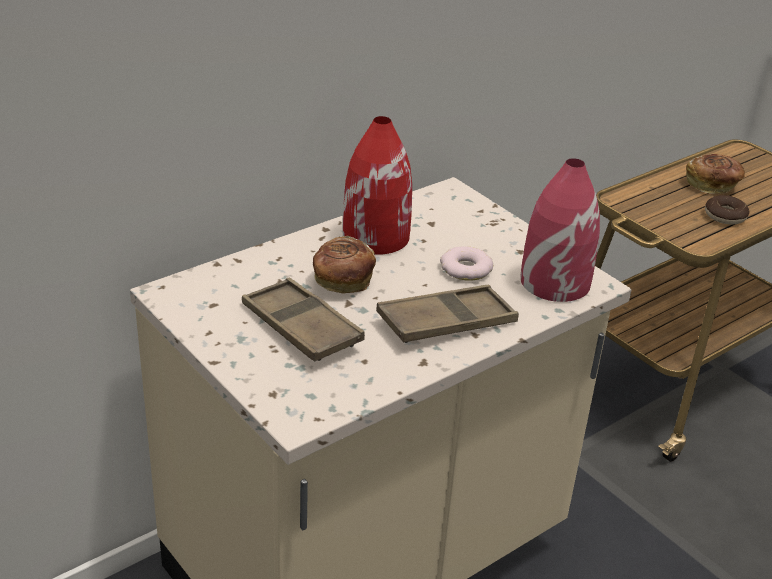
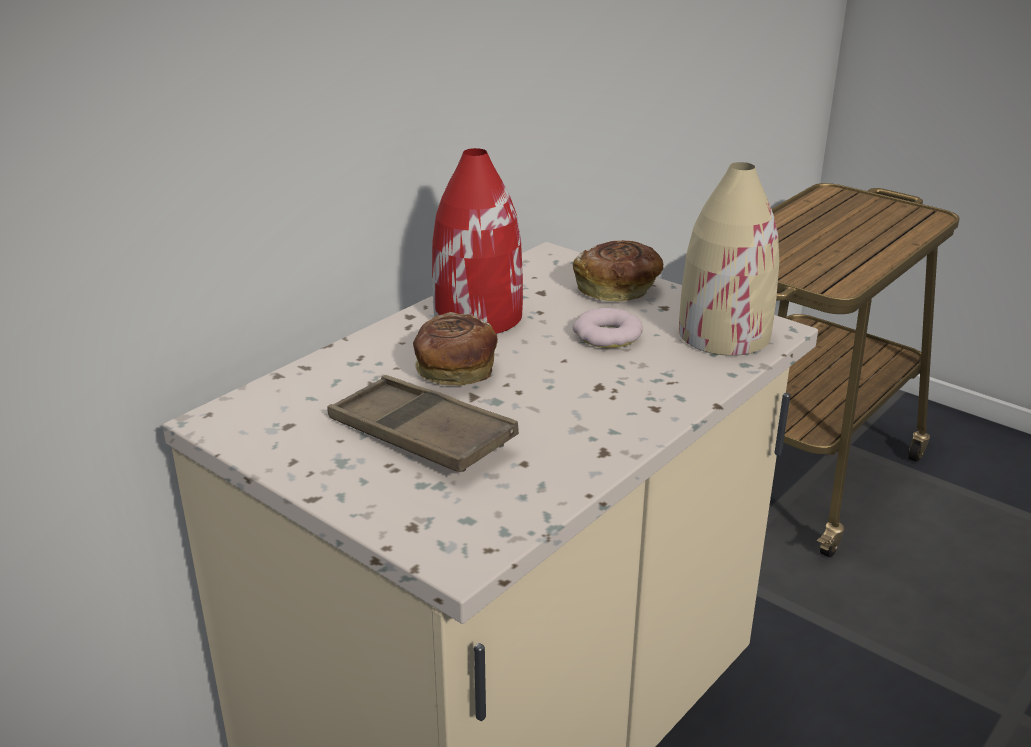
camera: 10 degrees left, 5 degrees down
(446, 322) = (611, 399): brown tray -> none
(554, 282) = (723, 334): red vase -> beige vase
(712, 185) = (819, 229): bread -> bread (618, 290)
(725, 216) = (849, 257): donut -> none

